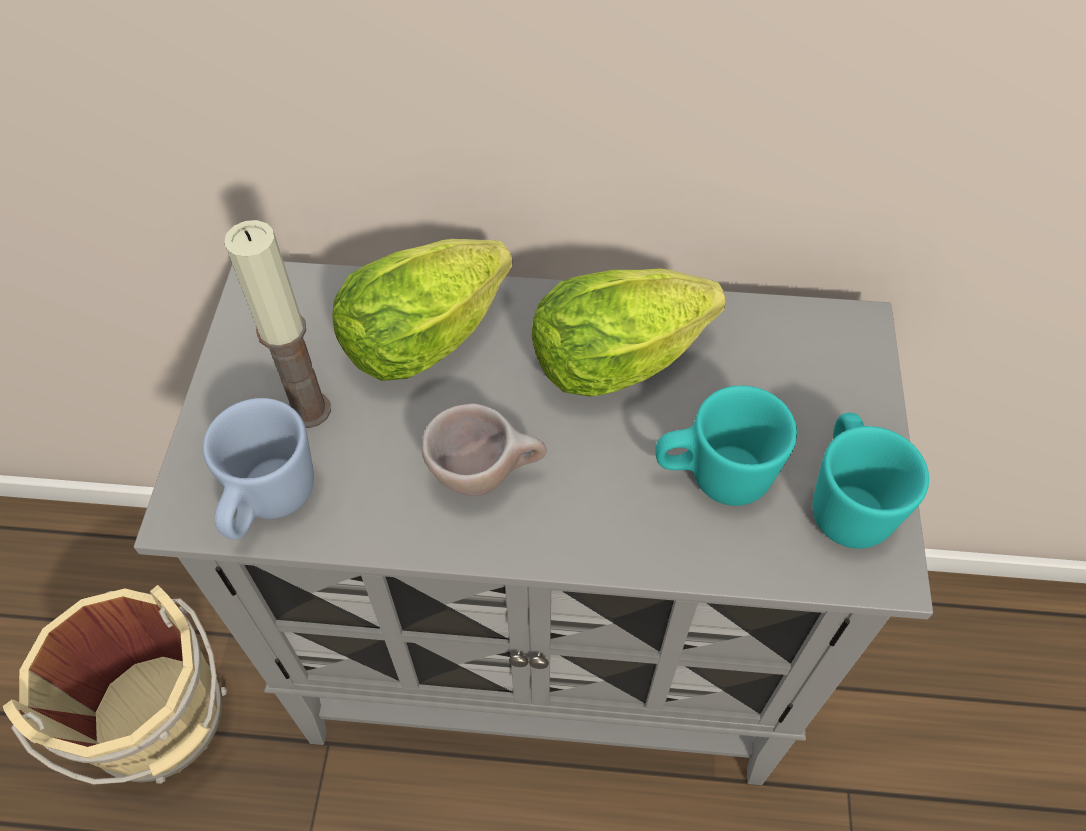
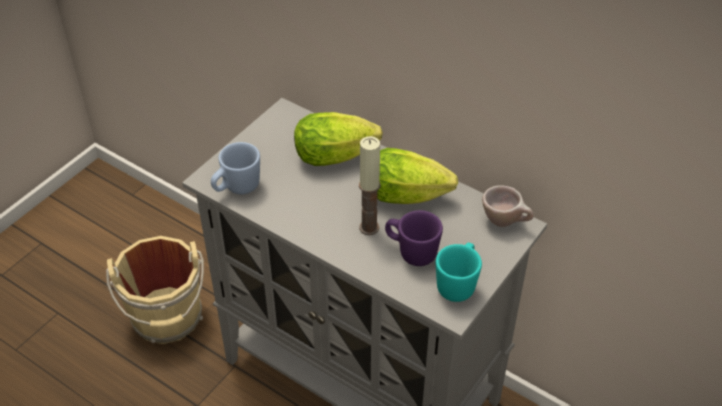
camera: 30 degrees right, 10 degrees down
(309, 410) = (272, 163): candle -> candle (369, 227)
(487, 475) = (322, 213): beige cup -> beige cup (505, 221)
(713, 477) = (411, 252): turquoise mug -> purple mug

